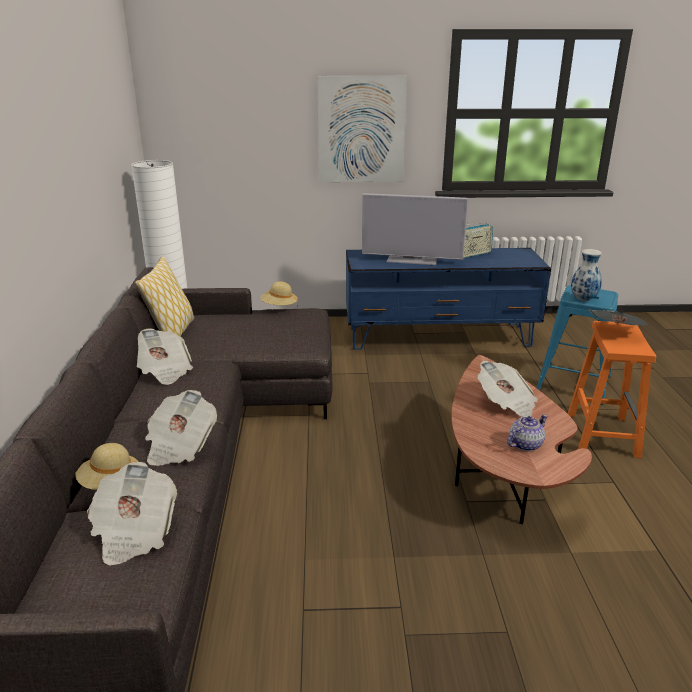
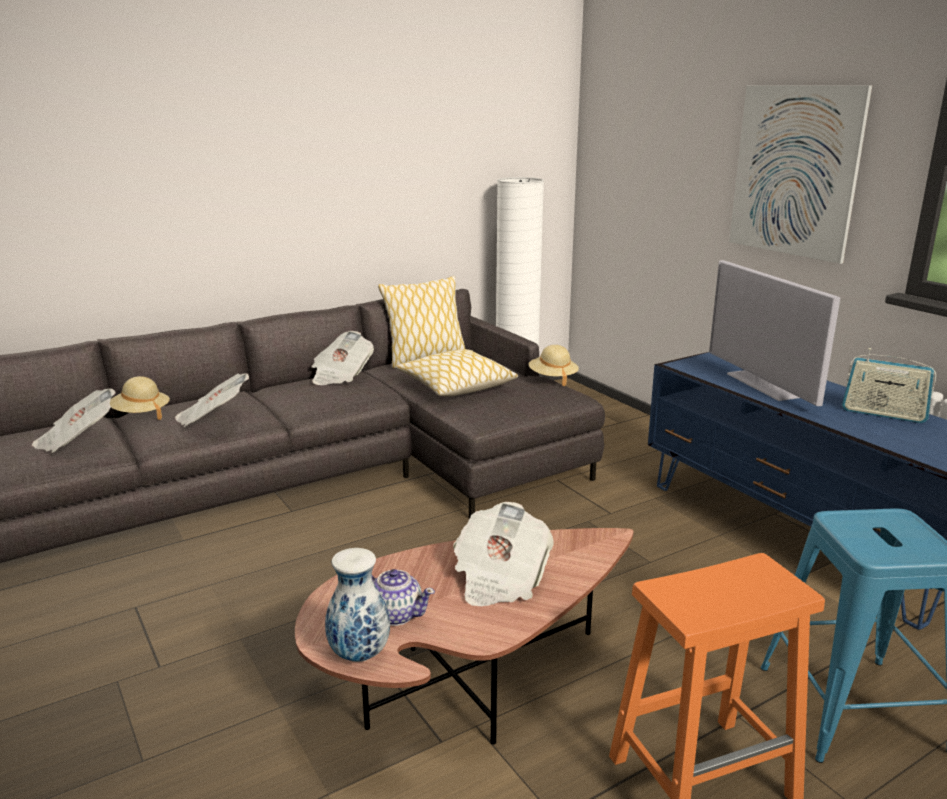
camera: 60 degrees right, 5 degrees down
(247, 337) = (456, 386): none -> pillow
(583, 299) = (853, 531): vase -> vase (358, 655)
(615, 333) = (735, 580): newspaper -> none

